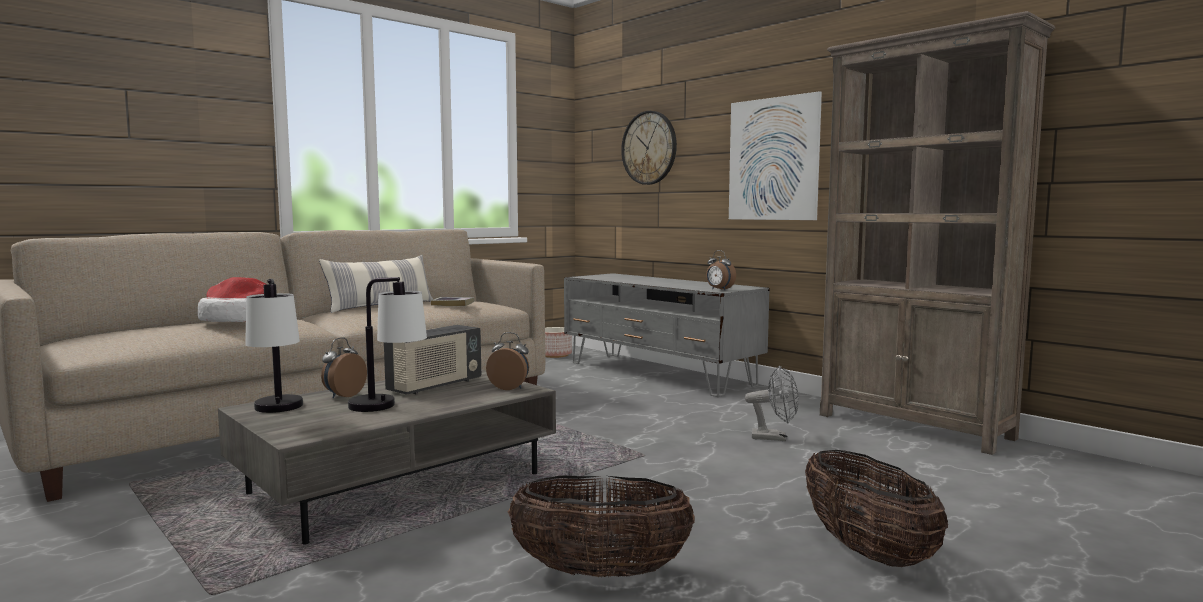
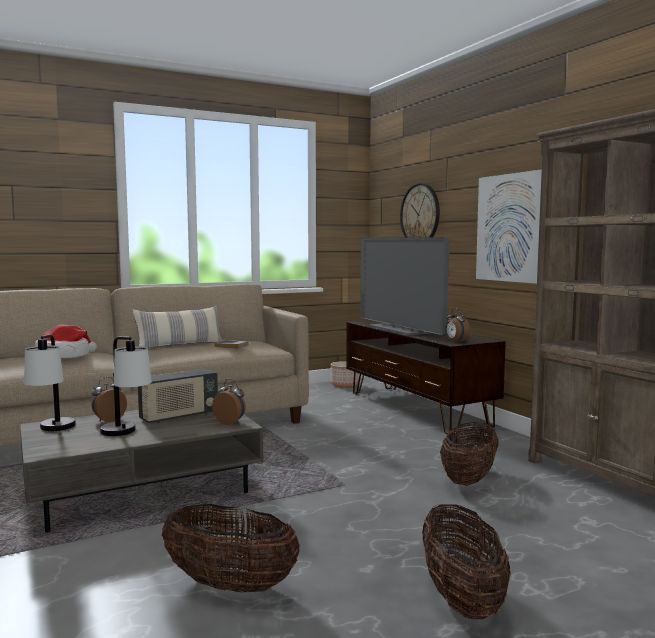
camera: 15 degrees right, 0 degrees up
(641, 281) = (402, 329): none -> television
(658, 374) = (416, 408): grey tv stand -> brown tv stand
(775, 438) = (469, 479): grey fan -> basket

